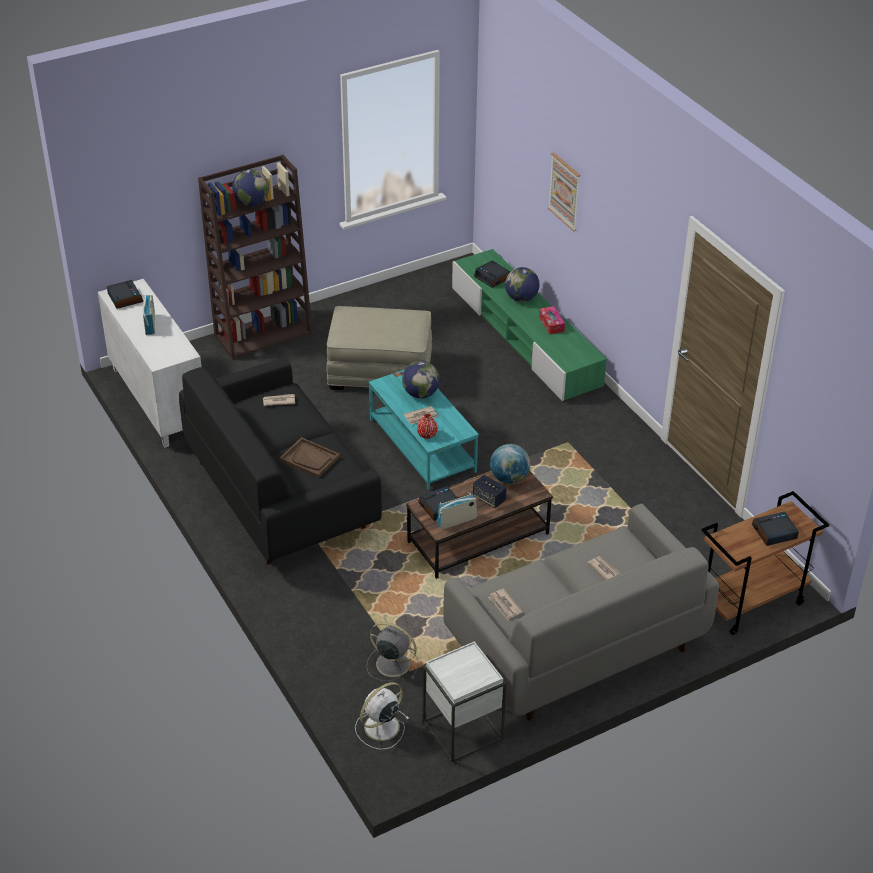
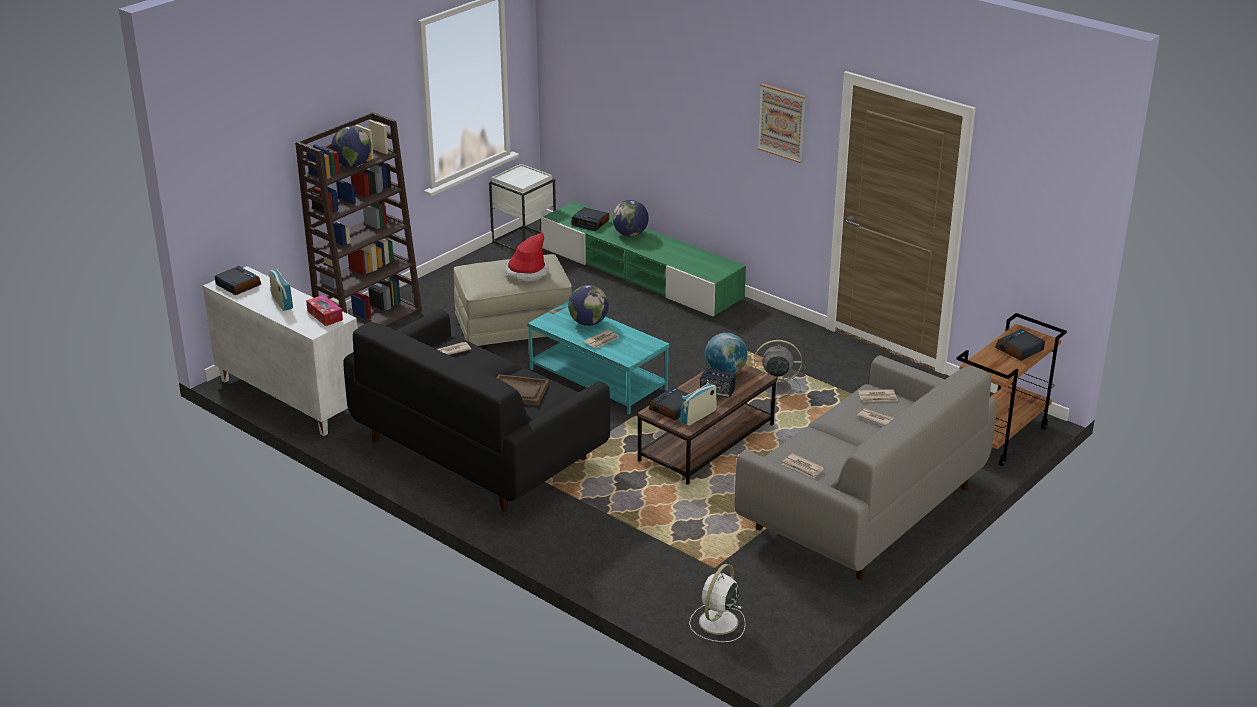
camera: 20 degrees left, 10 degrees down
(391, 329) = (526, 273): none -> hat
(391, 663) = (691, 566): grey fan -> grey fan (774, 387)
(427, 435) = (618, 354): red vase -> none
(462, 730) = (802, 604): white side table -> white side table (524, 240)
(551, 324) = (674, 249): tissue box -> tissue box (325, 315)
(565, 191) = (670, 103): picture -> picture (782, 122)
(620, 546) = (878, 397): none -> newspaper

